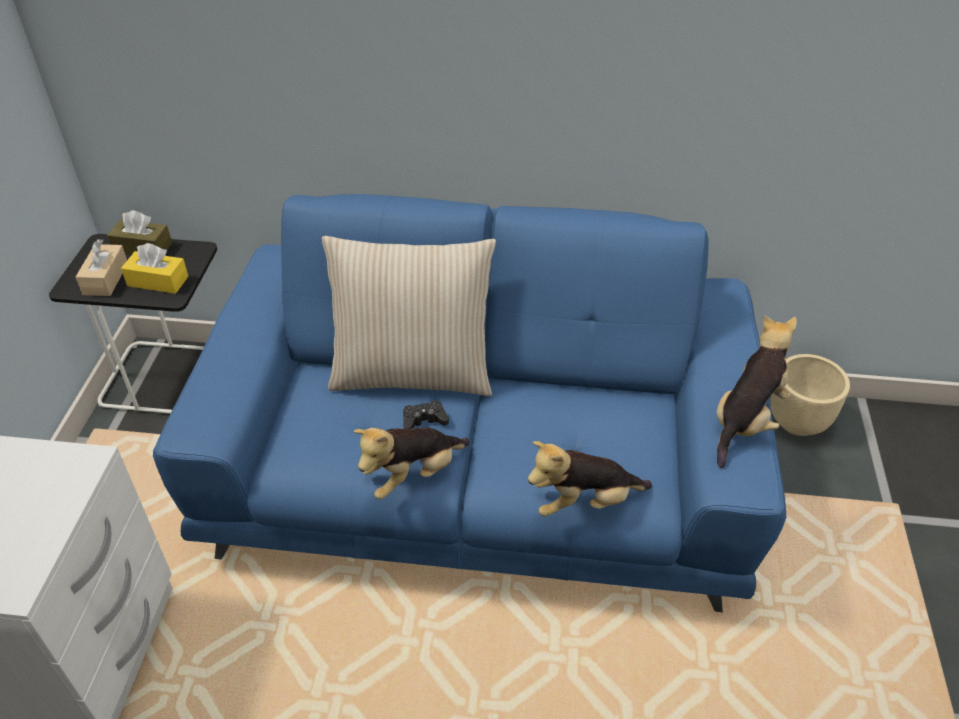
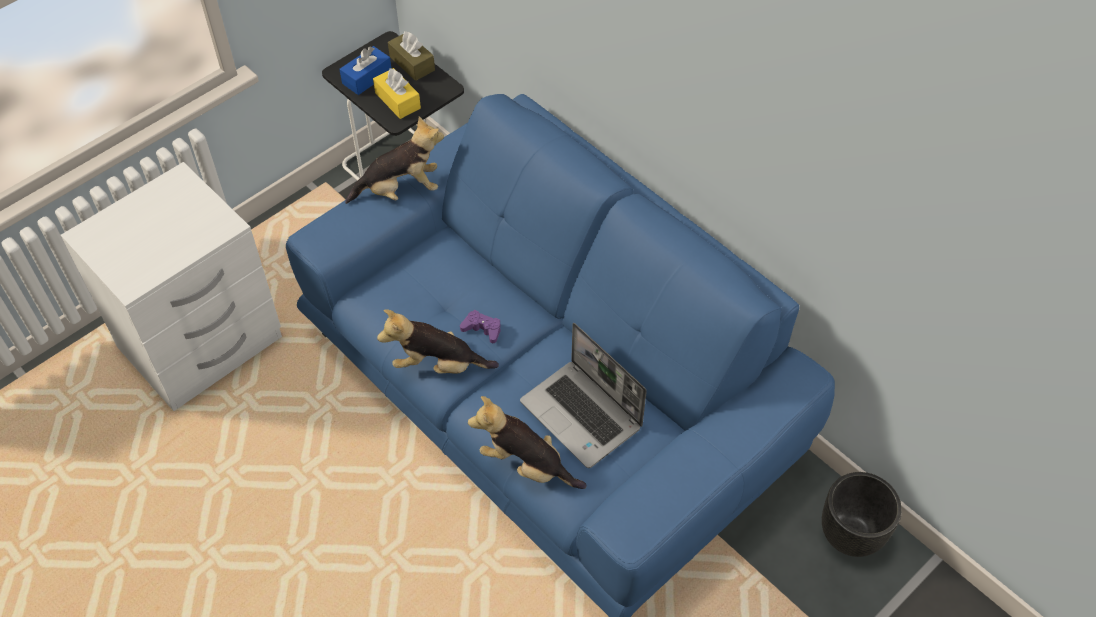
camera: 40 degrees right, 10 degrees up
(105, 278) = (367, 77): beige tissue box -> blue tissue box
(412, 373) = (511, 286): beige pillow -> none
(424, 420) = (482, 329): black game controller -> purple game controller
(584, 431) = (583, 415): none -> laptop
(746, 420) = (684, 489): plush toy -> plush toy (401, 190)
(797, 422) = (851, 535): beige planter -> black planter

